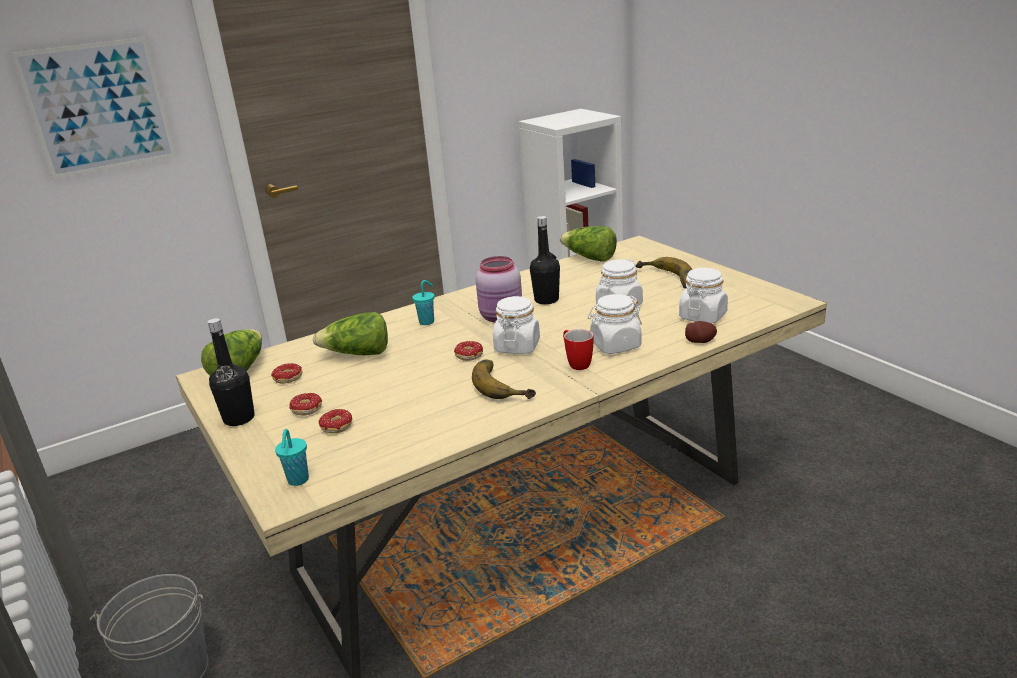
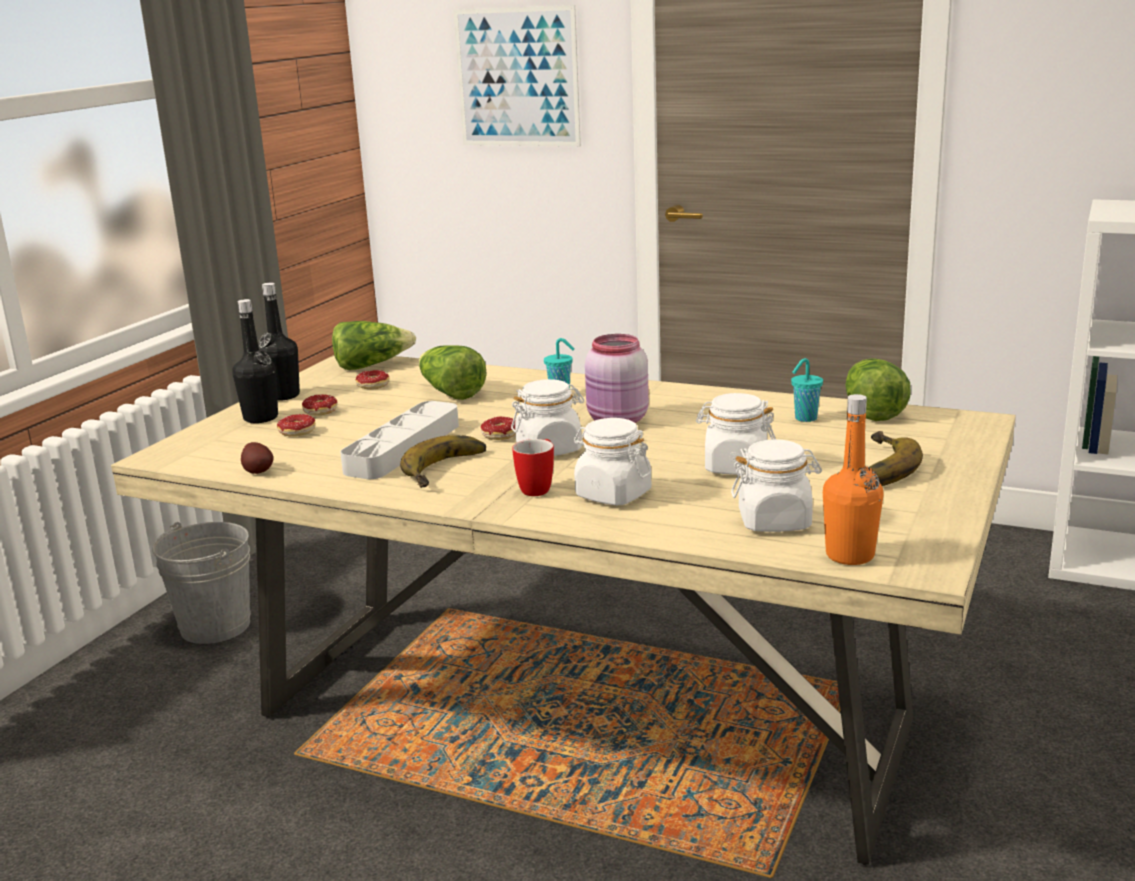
camera: 55 degrees right, 5 degrees down
(298, 481) = (193, 449): turquoise cup -> turquoise cup (804, 419)
(439, 392) = (403, 448): none -> grey tray
(546, 300) = (698, 426): black bottle -> black bottle (261, 418)
(700, 341) = (690, 538): potato -> potato (258, 471)
(762, 312) = (850, 555): none -> orange bottle

